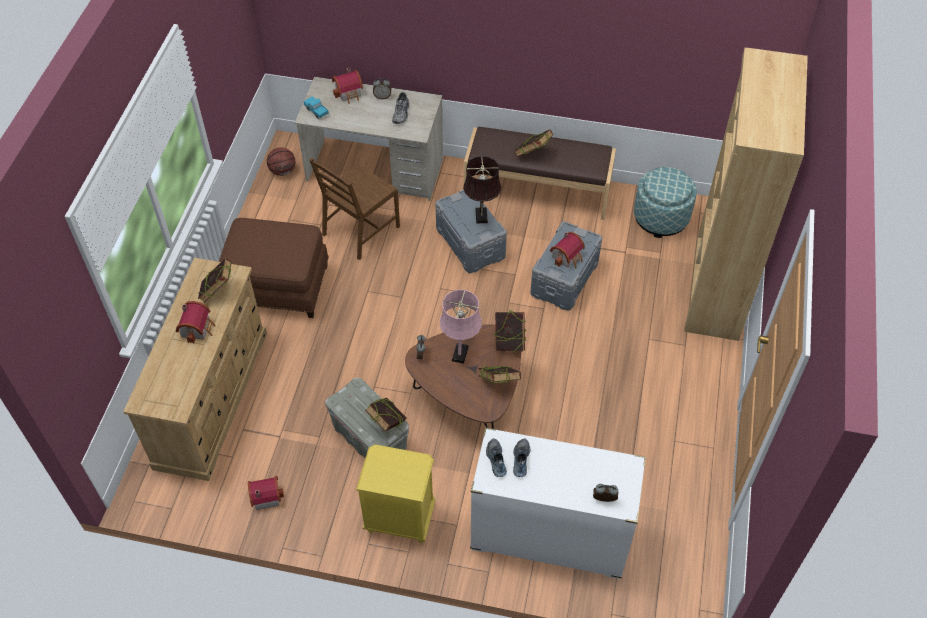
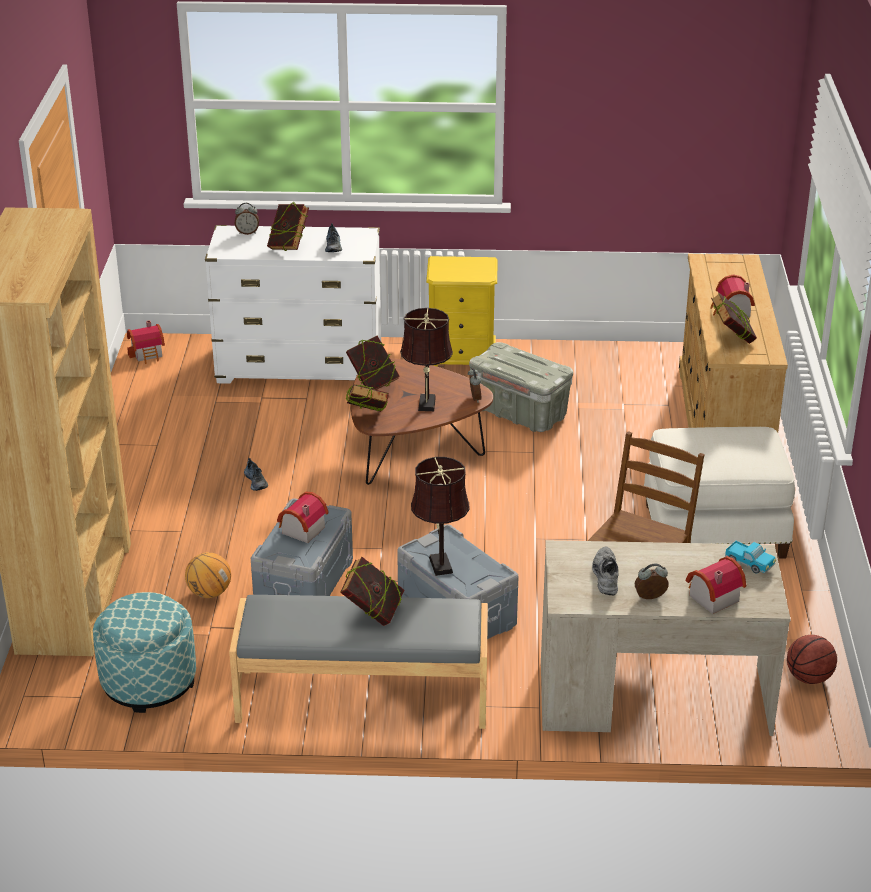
camera: 170 degrees right, 20 degrees down
(265, 496) = (611, 364): toy house -> toy house (148, 354)
(277, 288) = (714, 529): brown ottoman -> white ottoman
(387, 424) = (494, 358): book -> book (289, 247)
(460, 351) = (426, 405): pink table lamp -> brown table lamp
(495, 460) = (358, 244): shoe -> shoe (256, 482)
(537, 191) = (362, 698): brown bench -> grey bench
(627, 279) = (209, 593): none -> basketball

